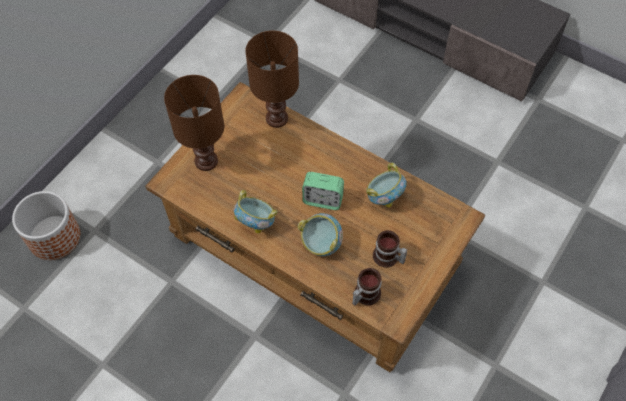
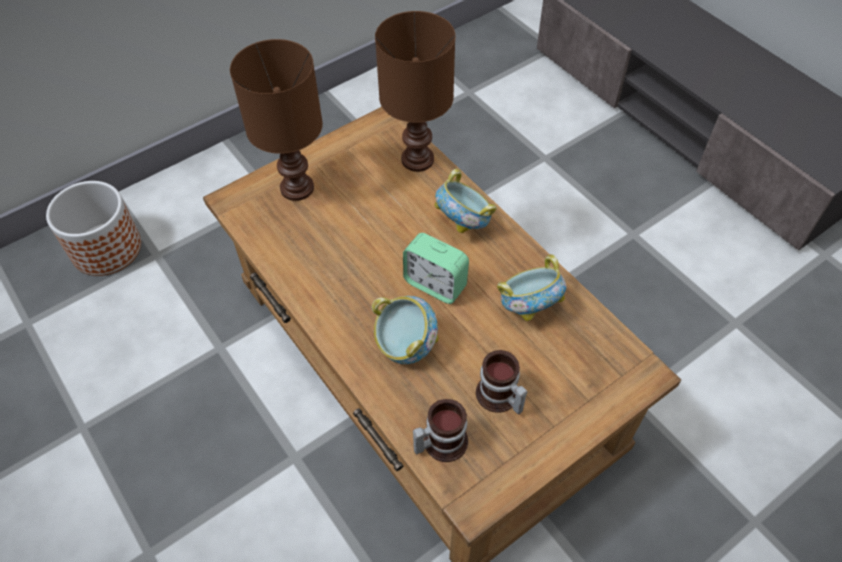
camera: 20 degrees right, 5 degrees down
(256, 222) = (326, 287): bowl -> bowl (463, 223)

